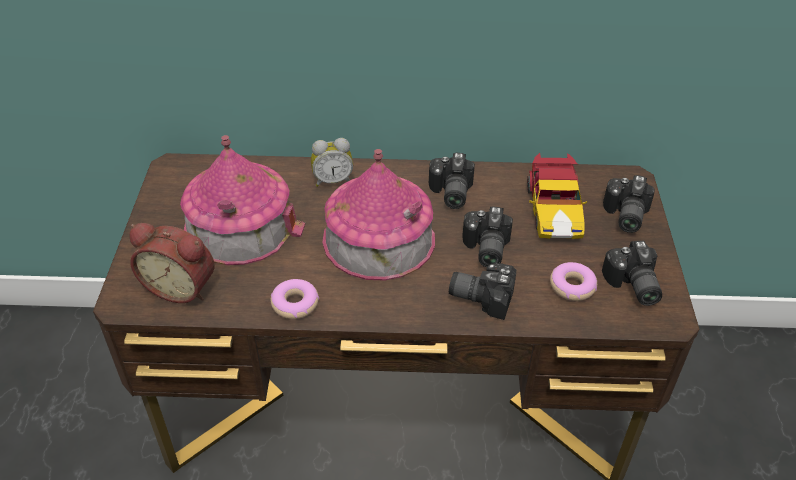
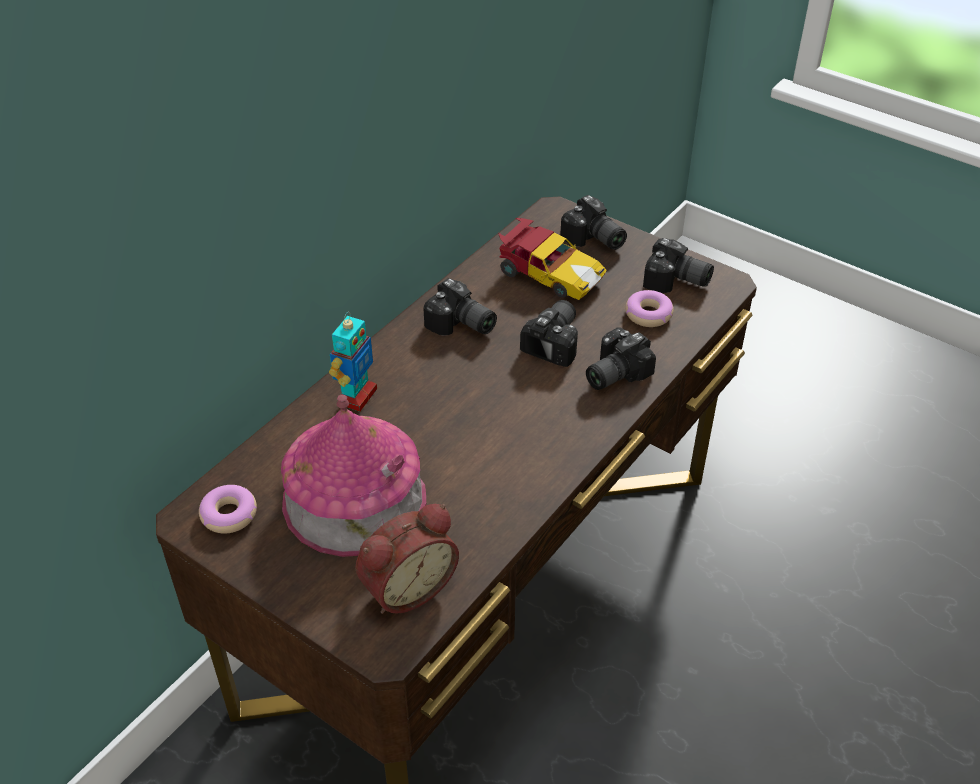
camera: 55 degrees left, 0 degrees up
(295, 304) = (513, 505): donut -> donut (229, 515)
(332, 180) = (357, 396): alarm clock -> toy robot
(379, 239) = (478, 403): toy house -> none
(484, 249) = (557, 342): camera -> camera turned 105 degrees counterclockwise

